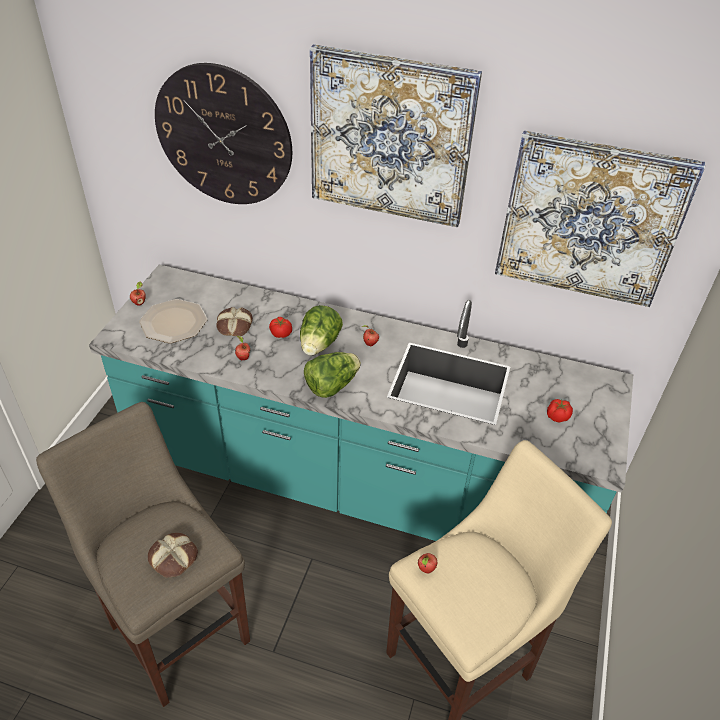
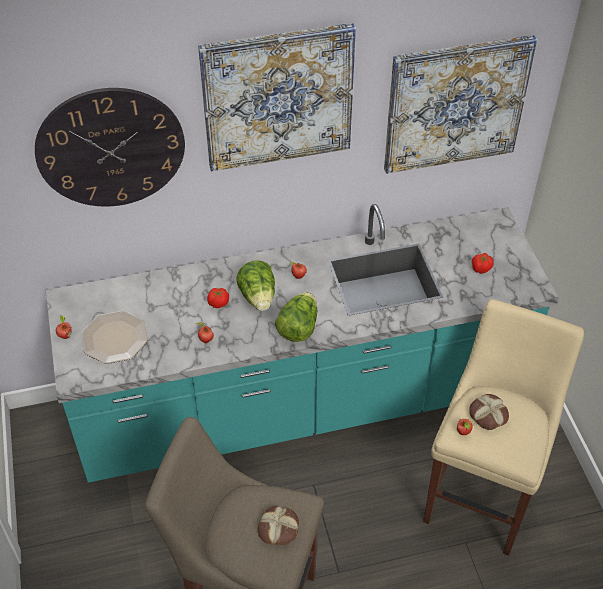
camera: 30 degrees left, 5 degrees up
(234, 325) = (171, 315): bread -> bread (487, 415)

